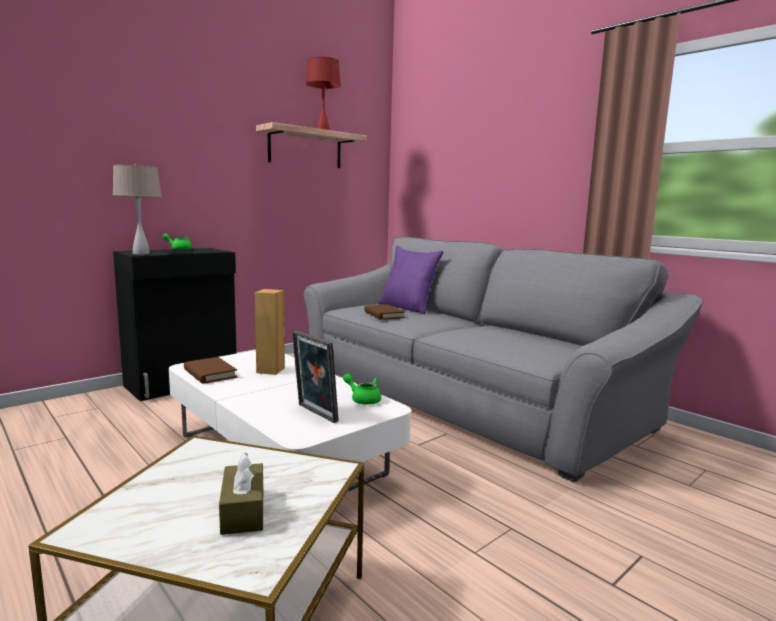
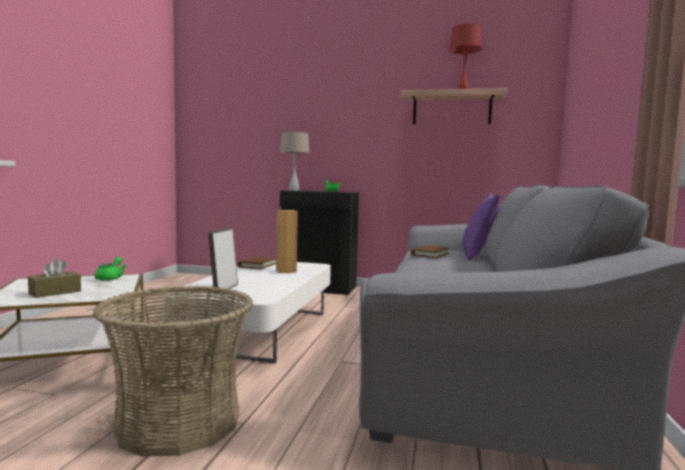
camera: 55 degrees right, 5 degrees down
(363, 399) = (268, 293): green teapot -> green teapot (111, 278)
(484, 564) = (178, 422): none -> basket

